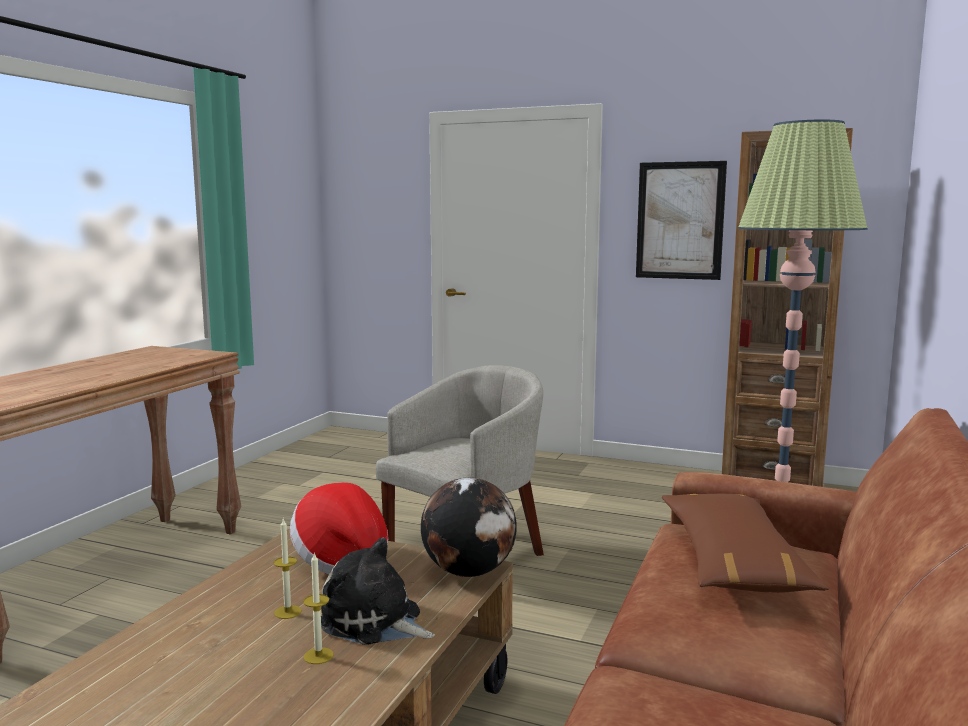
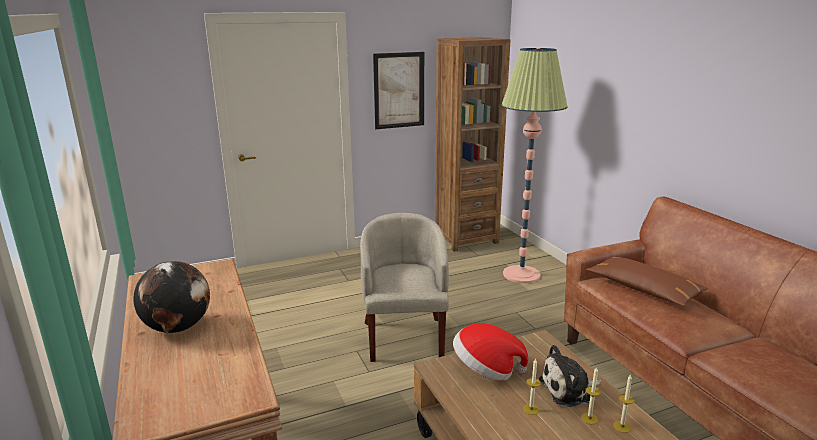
camera: 45 degrees left, 10 degrees up
(329, 685) = (622, 426): none -> candle
(469, 572) = (543, 344): globe -> globe (178, 327)

